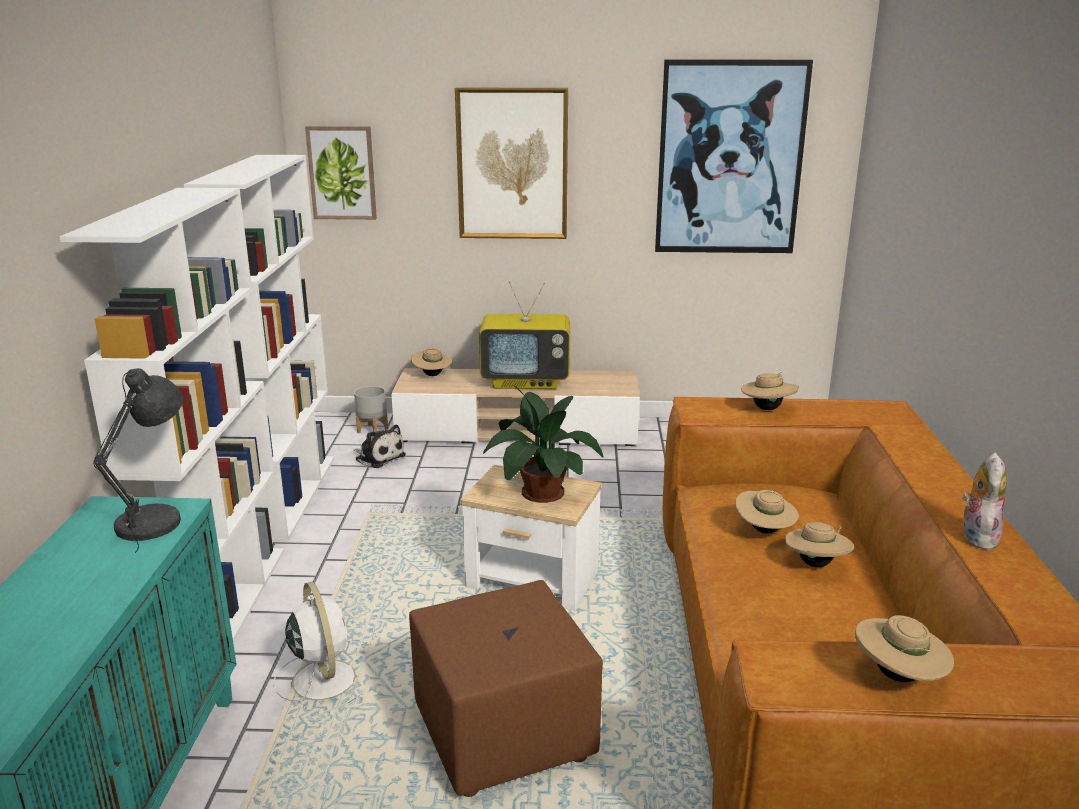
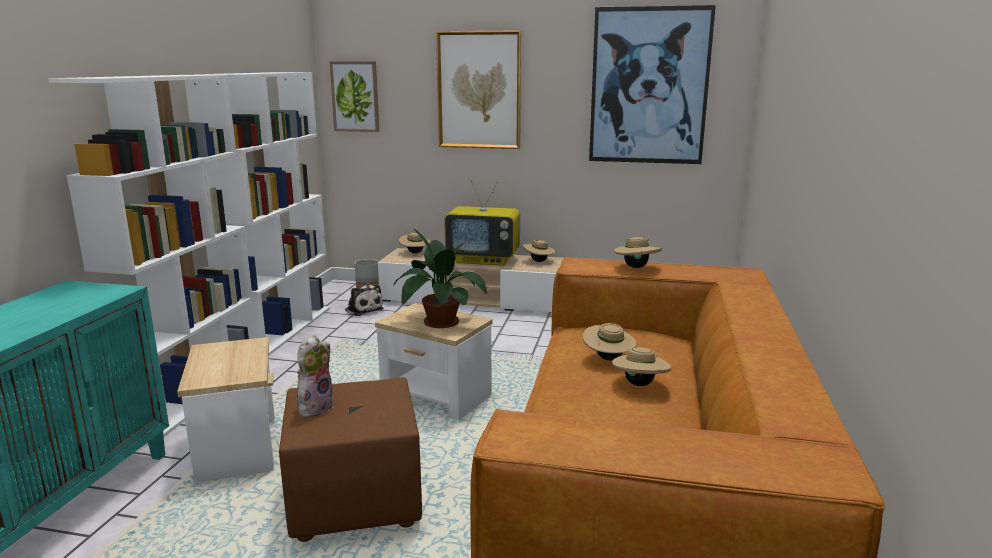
camera: 10 degrees right, 5 degrees down
(155, 521) = (94, 296): grey table lamp -> none
(323, 678) = (239, 448): white fan -> side table
(898, 677) = (623, 446): beige hat -> beige hat (539, 261)
(976, 536) = (767, 358): plush toy -> plush toy (315, 407)

